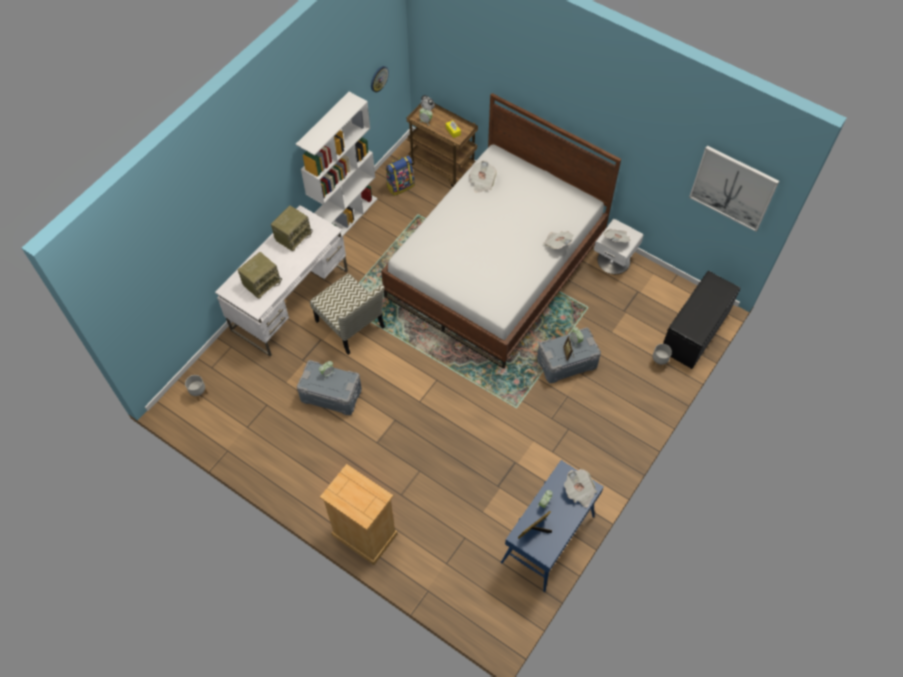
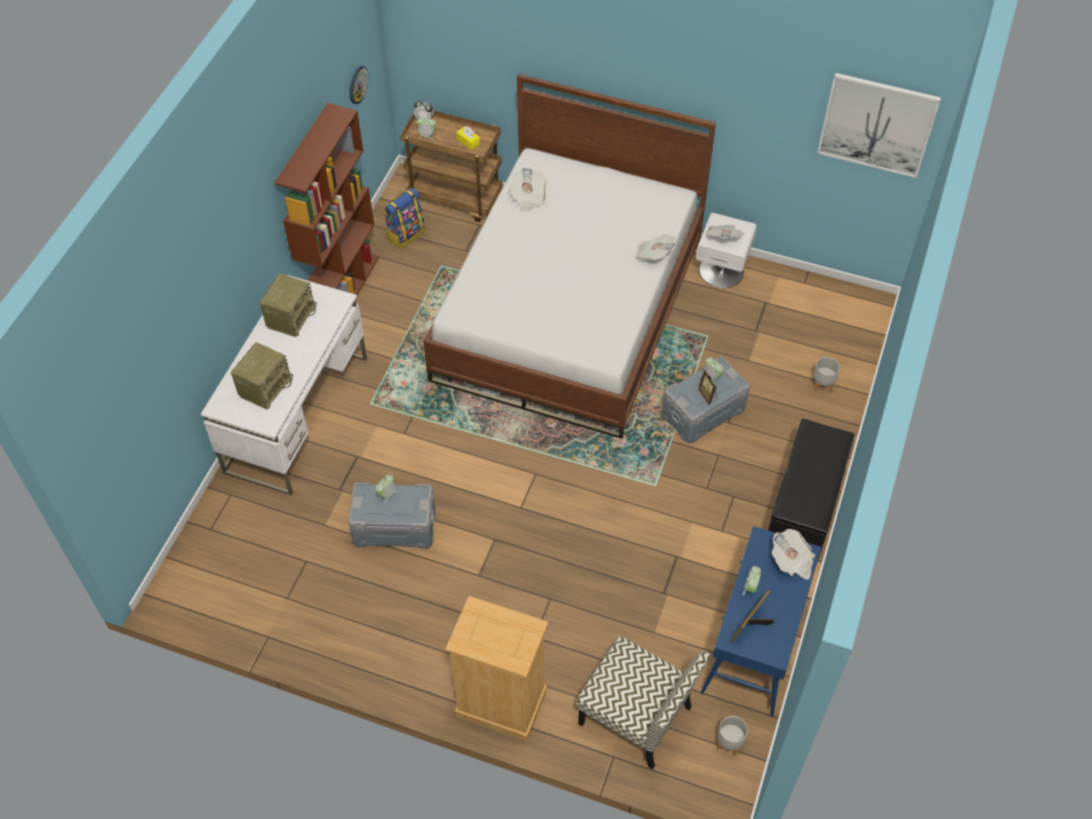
camera: 15 degrees left, 5 degrees down
(198, 393) = (202, 568): grey planter -> grey planter (729, 744)
(346, 218) = (343, 290): white bookcase -> brown bookcase
(351, 325) = (393, 428): chair -> chair (637, 716)
(696, 331) = (856, 336): black bench -> black bench (804, 509)

